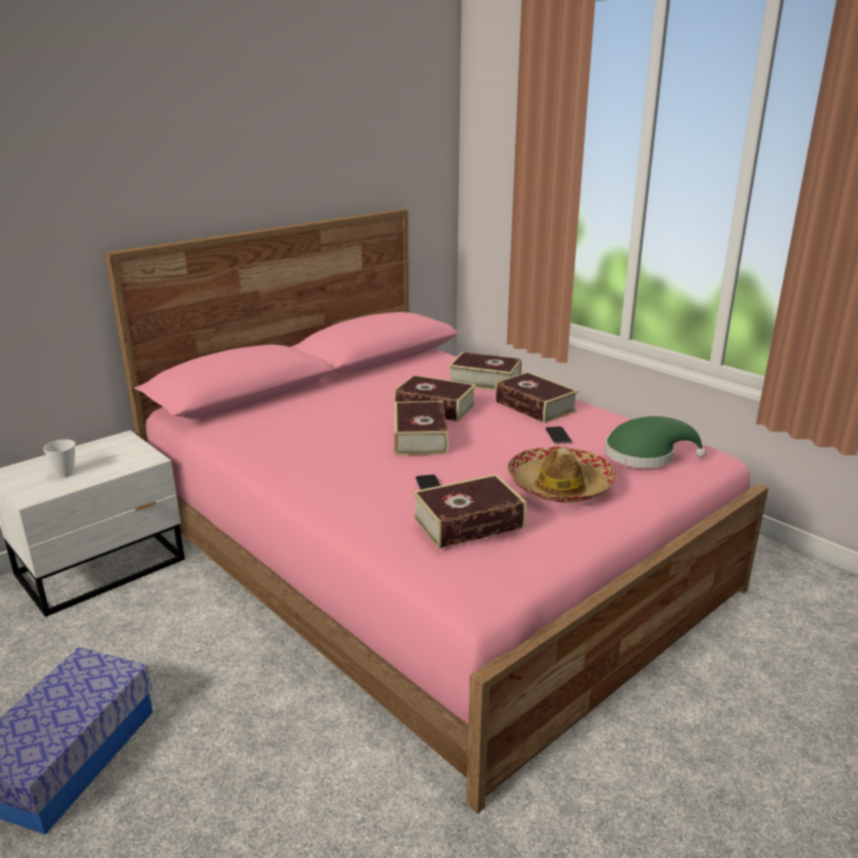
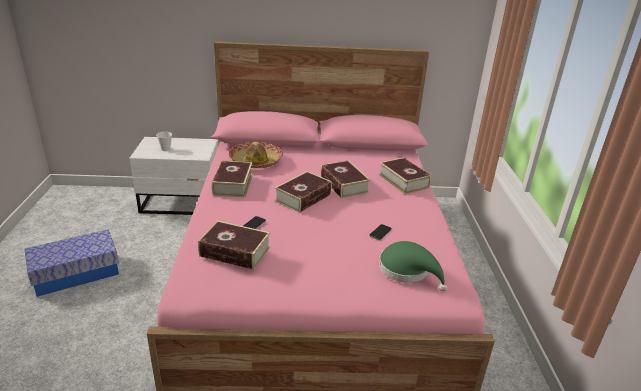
camera: 40 degrees right, 5 degrees up
(535, 406) = (401, 209): book -> book (233, 185)
(559, 486) = (322, 260): hat -> hat (256, 161)

